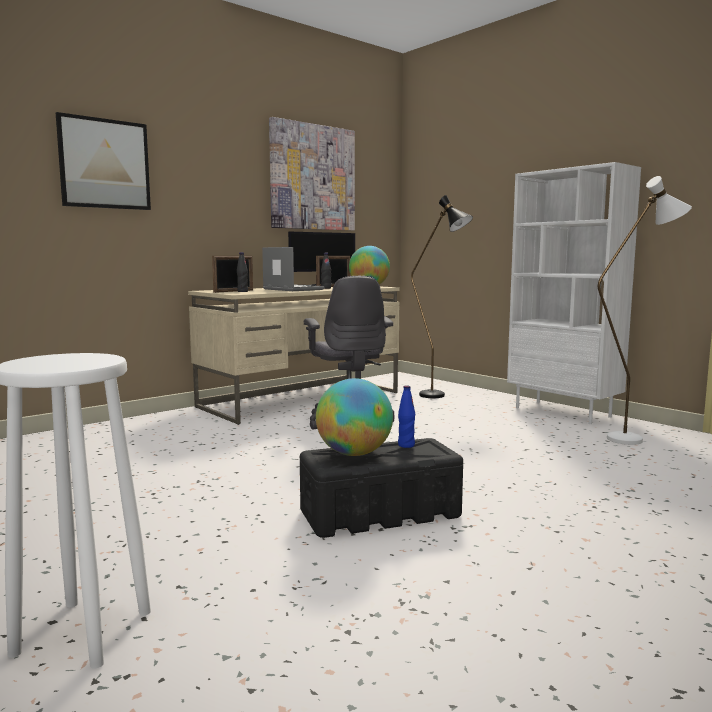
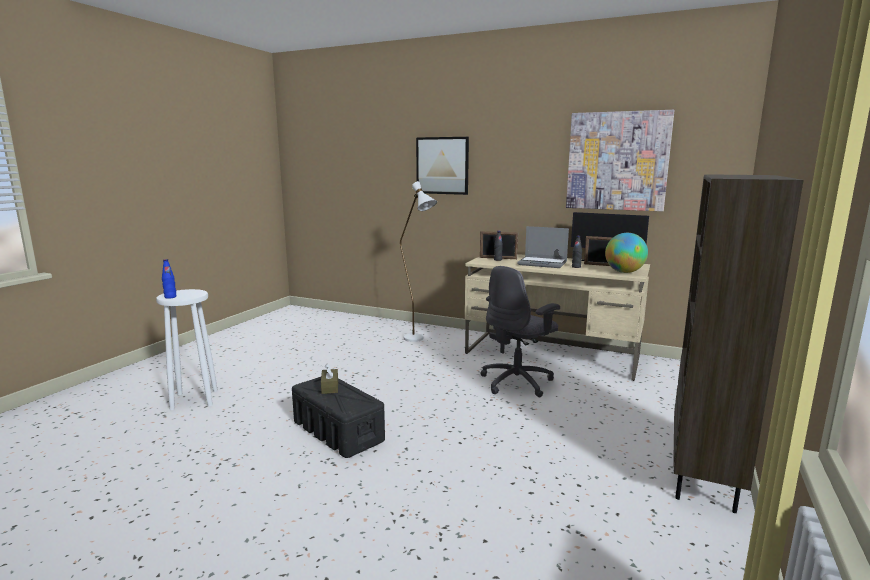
camera: 65 degrees right, 5 degrees up
(291, 289) = (543, 263): laptop -> laptop turned 90 degrees clockwise
(354, 454) = (330, 387): globe -> brown tissue box
(406, 445) = (357, 397): blue bottle -> blue bottle (170, 297)
(440, 396) = (654, 401): black floor lamp -> none
(563, 412) = (705, 476): white bookcase -> brown bookcase
(635, 438) = (652, 535): white floor lamp -> white floor lamp (418, 340)

